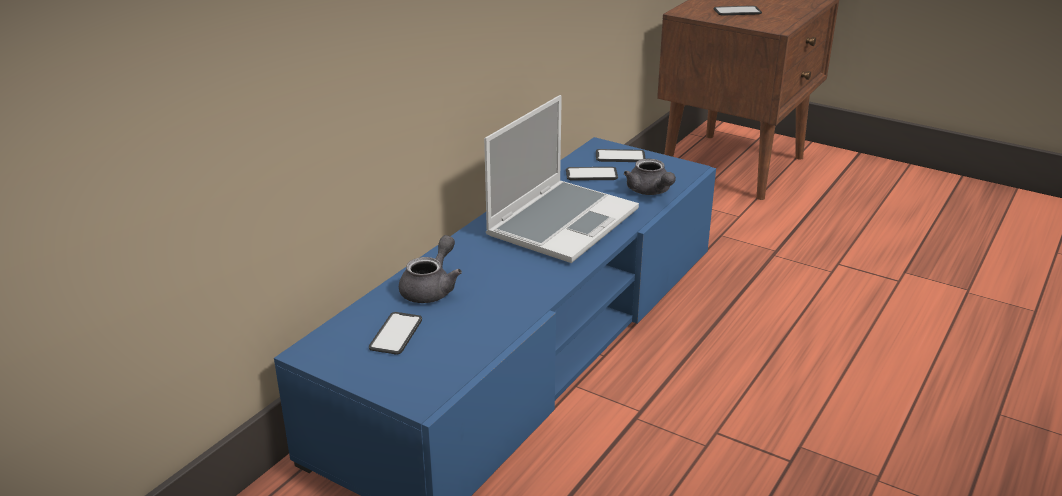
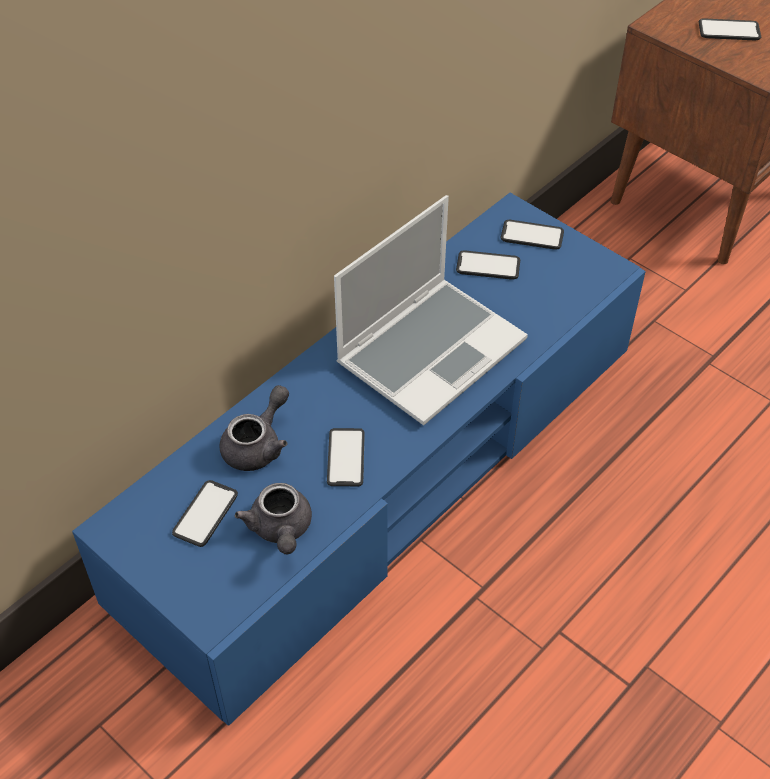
camera: 10 degrees right, 20 degrees up
(511, 289) = (346, 458): none -> phone
(650, 192) = (551, 307): grey teapot -> grey teapot (280, 530)

